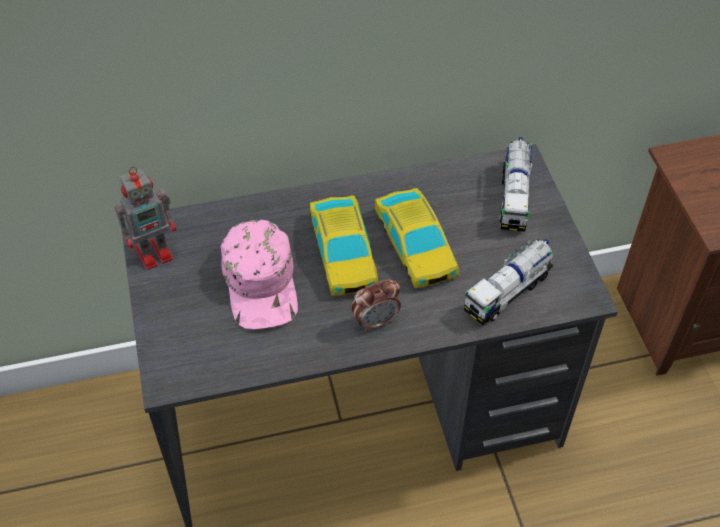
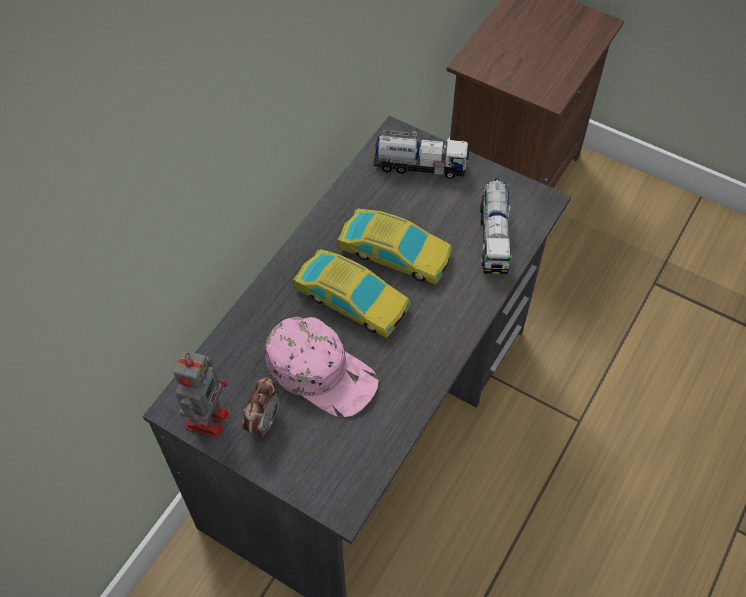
camera: 45 degrees left, 5 degrees up
(376, 321) = (434, 331): alarm clock -> alarm clock (263, 421)
(514, 197) = (420, 166): toy truck -> toy truck turned 45 degrees counterclockwise

